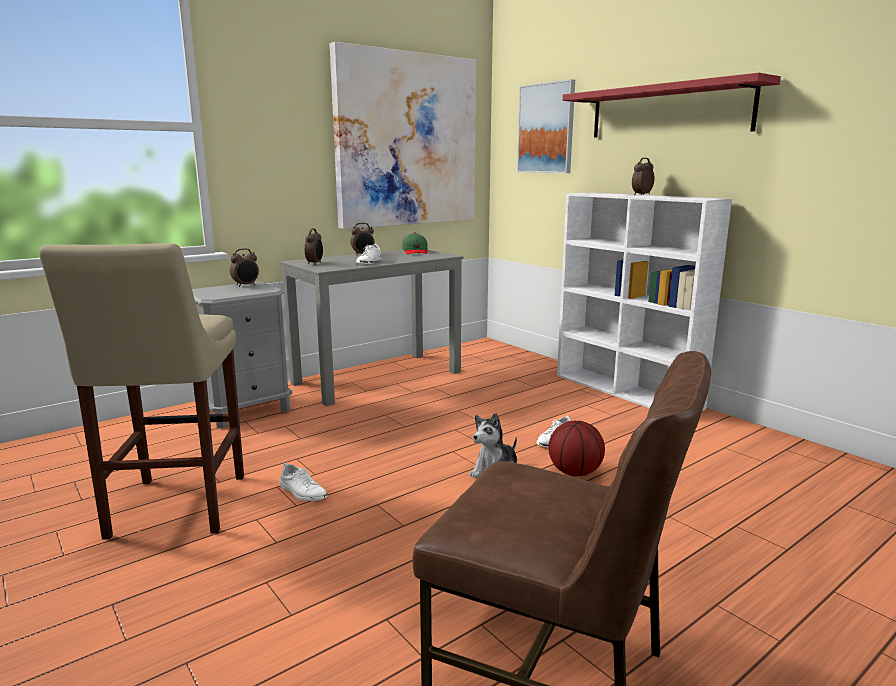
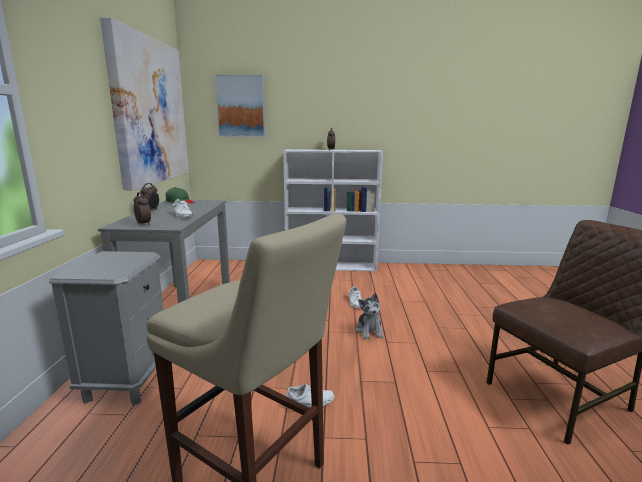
camera: 50 degrees left, 0 degrees up
(246, 285) = (107, 257): alarm clock -> none
(575, 473) = (395, 313): basketball -> none
(668, 111) = (336, 101): red shelf -> none

